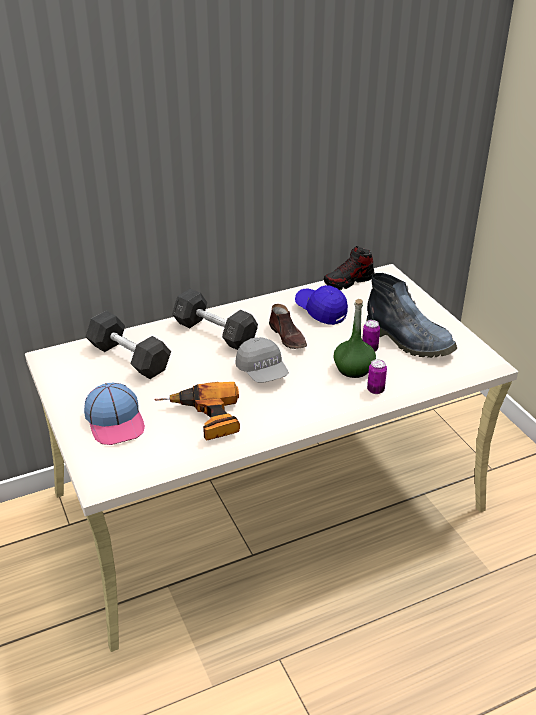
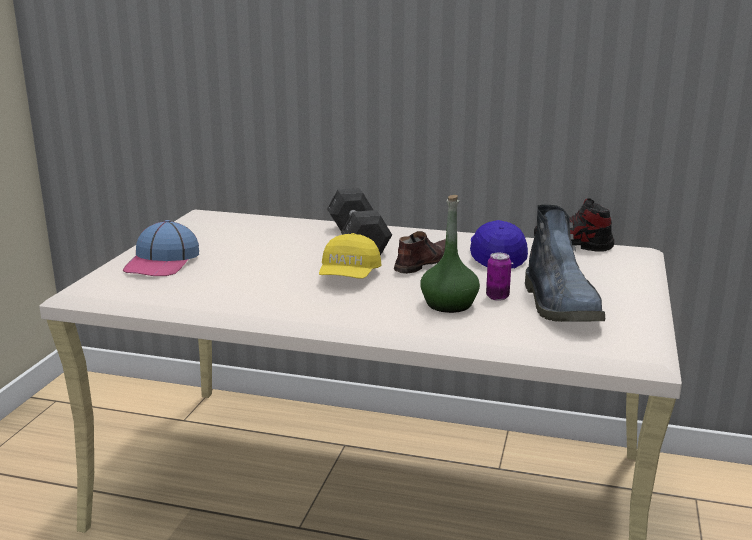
camera: 40 degrees right, 15 degrees down
(129, 358) = (253, 233): grey dumbbell -> none
(205, 419) = (232, 287): power drill -> none
(262, 371) = (349, 276): grey cap -> yellow cap
(288, 337) = (423, 263): brown shoe -> brown shoe turned 150 degrees counterclockwise
(375, 390) = (441, 327): can -> none

